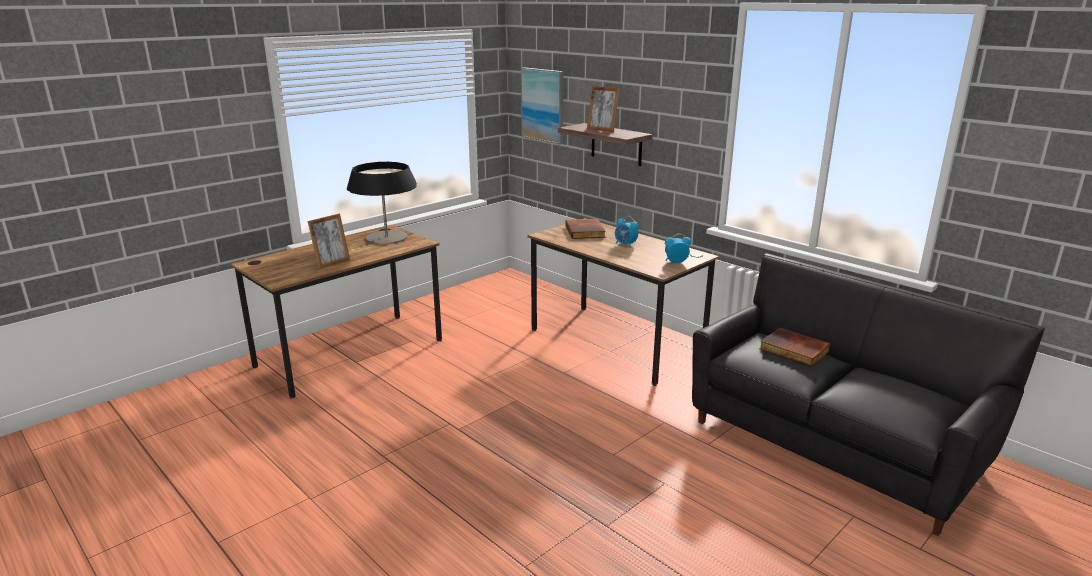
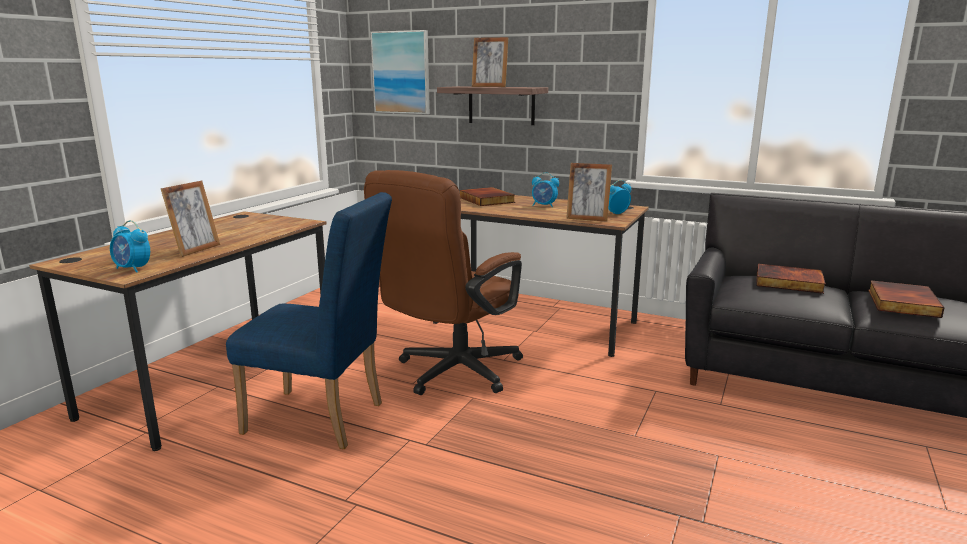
camera: 20 degrees left, 5 degrees down
(284, 276) = (133, 269): none -> alarm clock
(386, 237) = (250, 221): table lamp -> none
(402, 397) = (323, 419): none -> blue chair
(514, 377) = (451, 374): none -> brown office chair
(644, 265) = (587, 219): none -> picture frame
(871, 387) = (900, 302): none -> book

